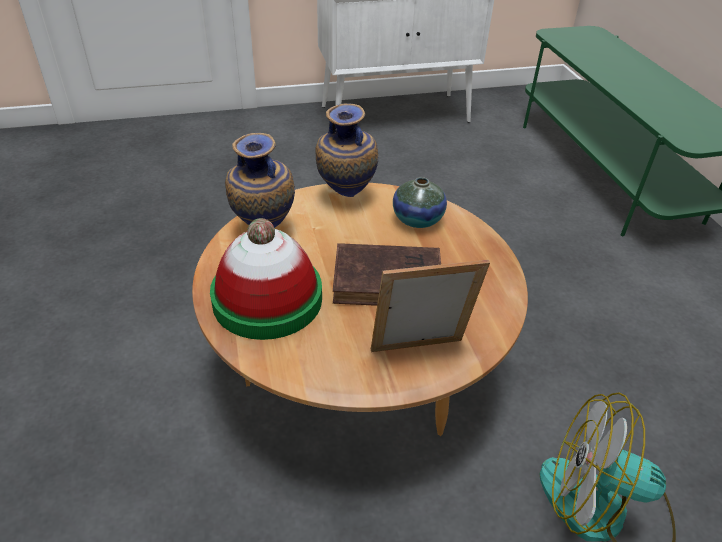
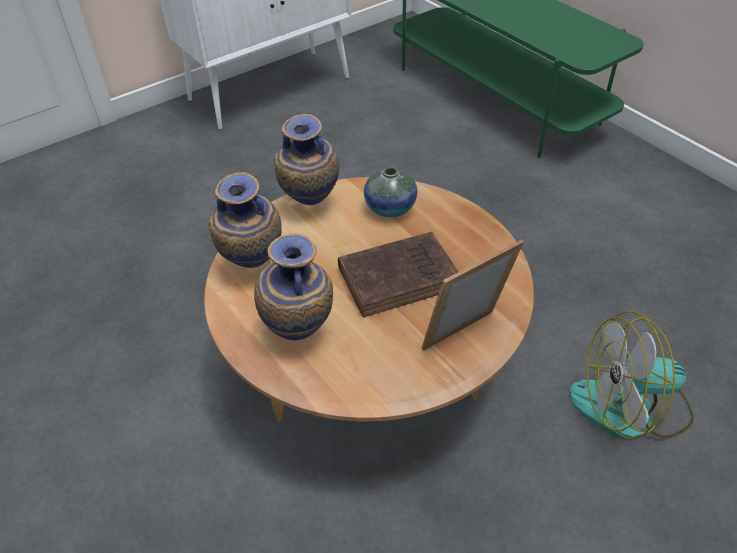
camera: 20 degrees left, 5 degrees up
(267, 299) = (300, 334): hat -> vase

